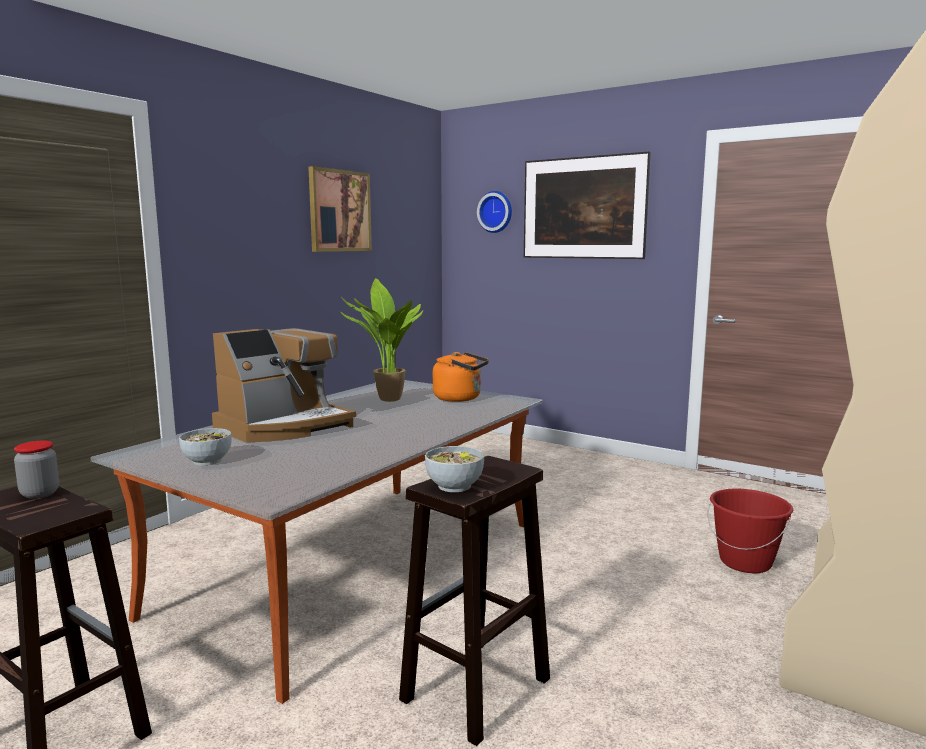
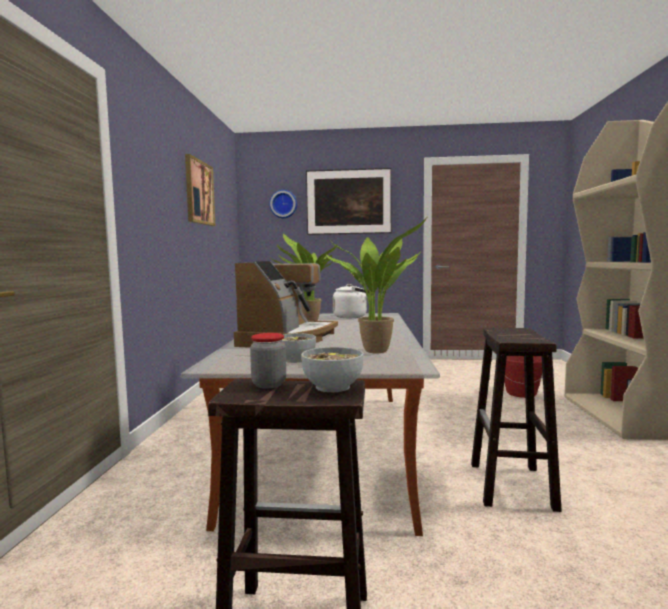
camera: 30 degrees left, 5 degrees down
(314, 465) = (378, 350): none -> potted plant
(454, 486) = (520, 338): bowl -> bowl (332, 387)
(460, 398) = (352, 317): orange kettle -> white kettle

